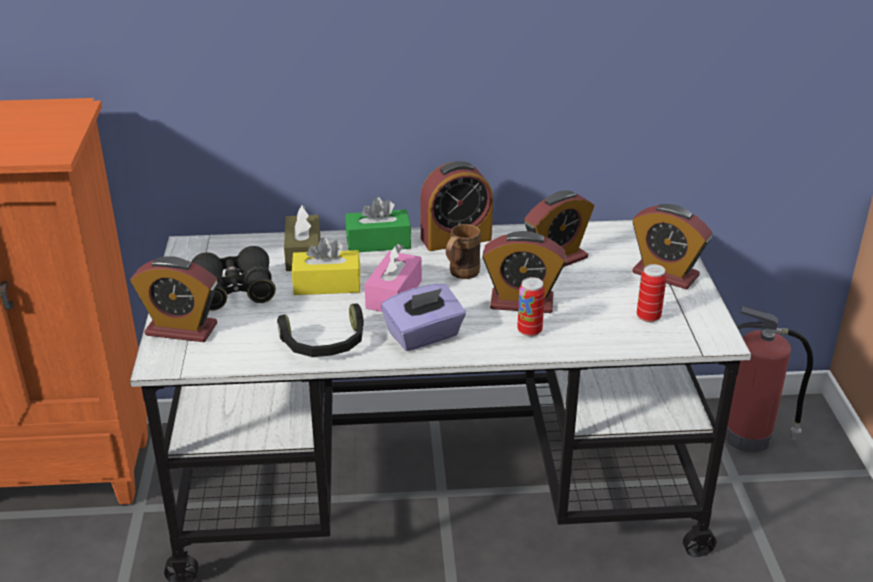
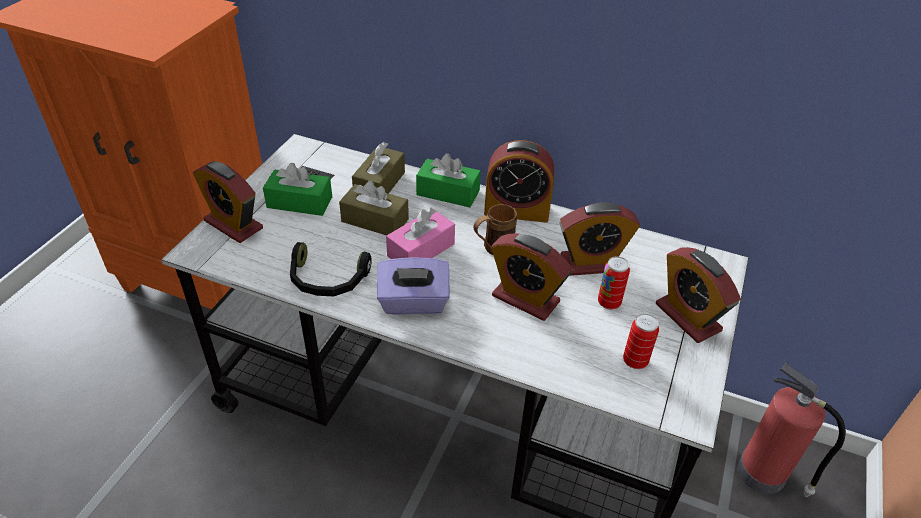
camera: 25 degrees right, 10 degrees up
(234, 291) = (299, 202): black binoculars -> green tissue box
(327, 284) = (375, 220): yellow tissue box -> brown tissue box
(529, 331) = (509, 333): can -> can (609, 303)

